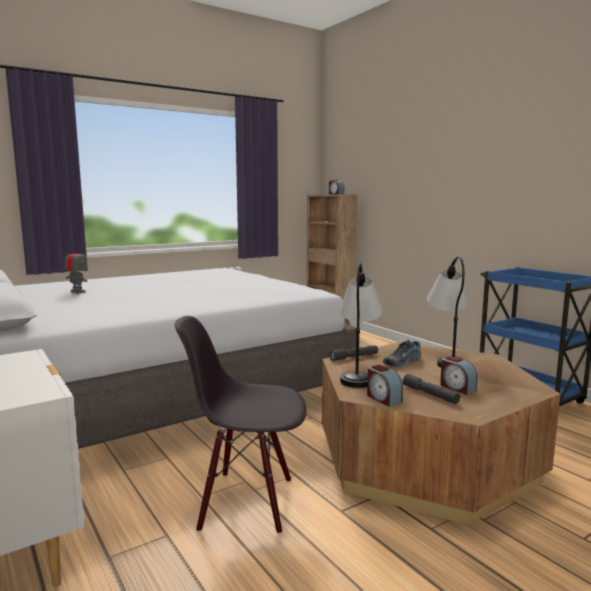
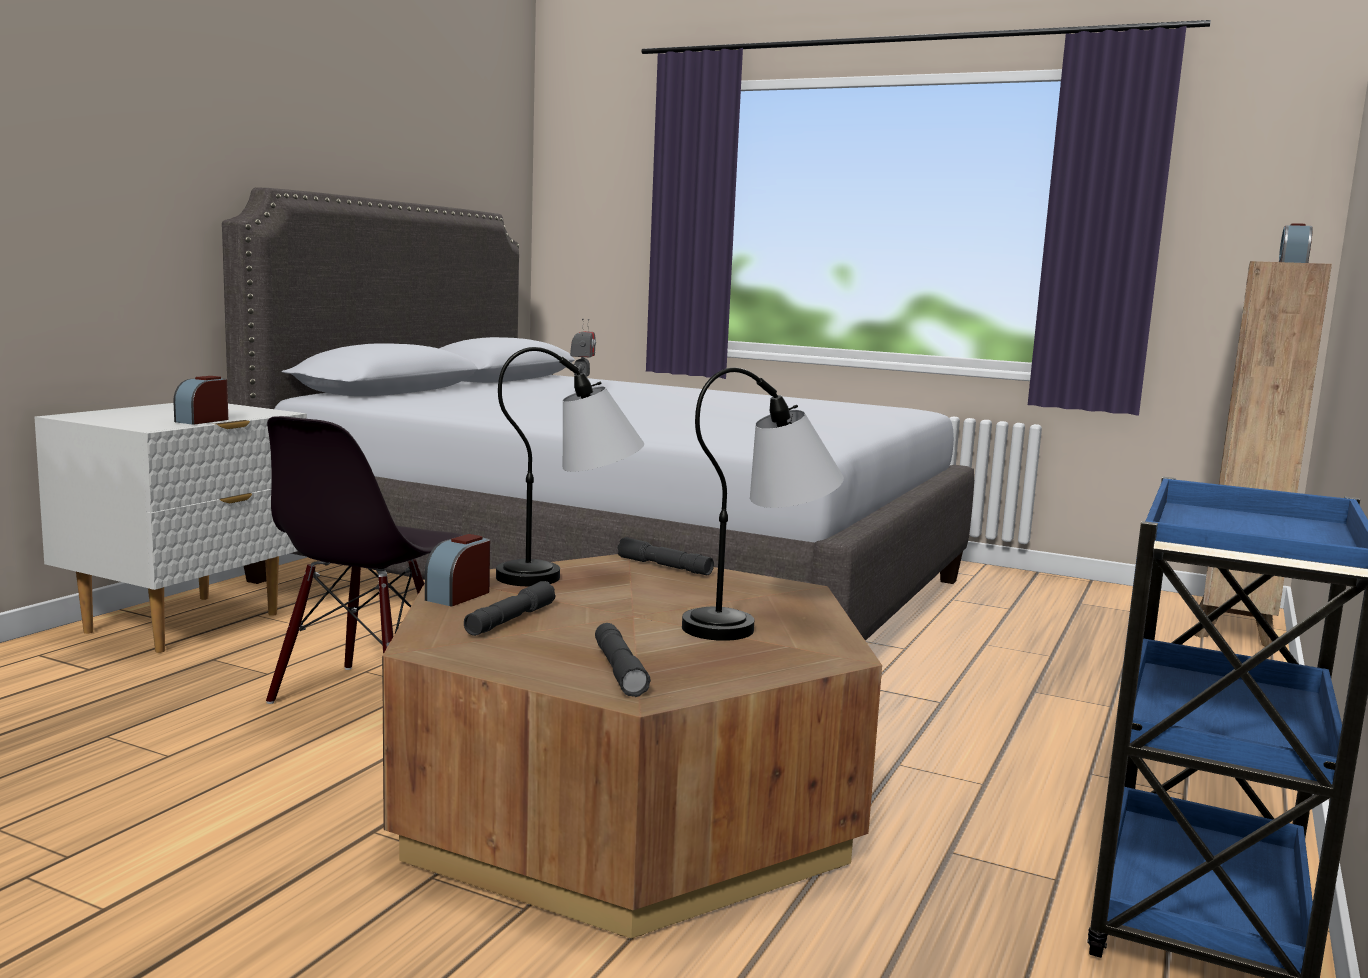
camera: 60 degrees right, 0 degrees up
(247, 502) = (367, 697): black chair -> black chair turned 135 degrees counterclockwise
(401, 361) = (687, 594): shoe -> none
(457, 387) = (572, 635): alarm clock -> alarm clock (202, 420)
(506, 387) = (619, 670): none -> grey flashlight

